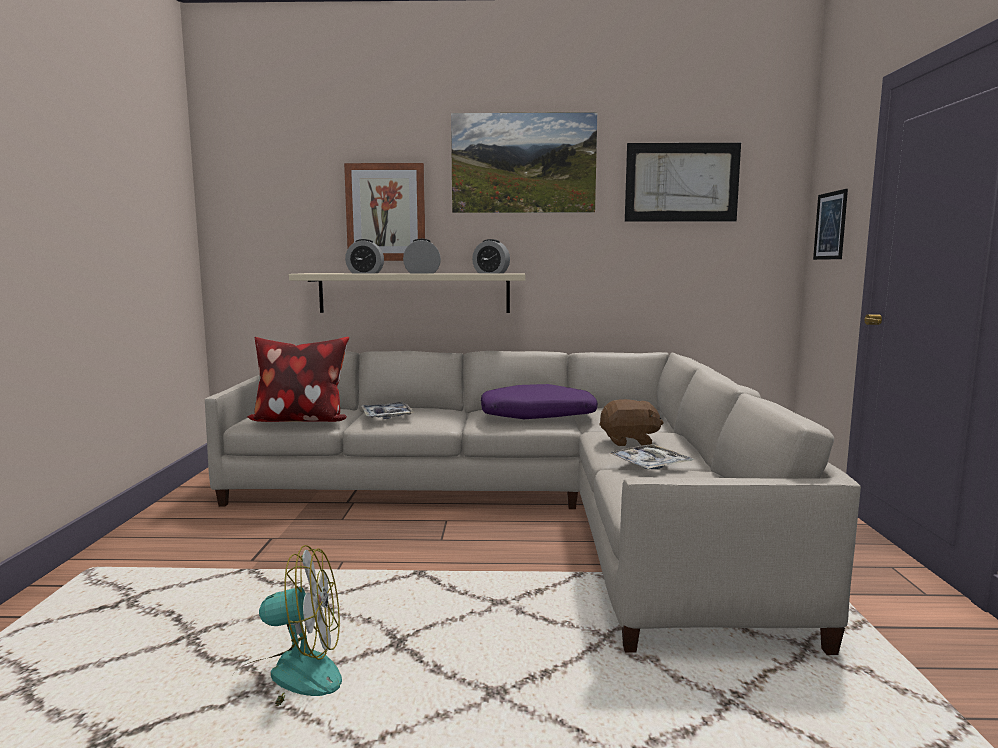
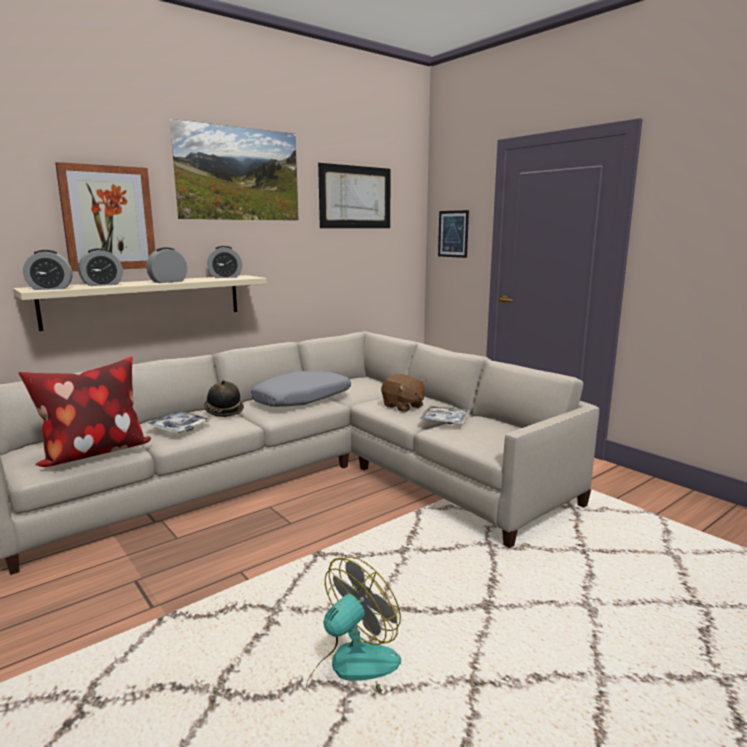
camera: 40 degrees left, 5 degrees up
(318, 273) = (50, 288): none -> alarm clock
(447, 411) = (223, 411): none -> hat
(537, 416) = (302, 400): purple pillow -> grey pillow
(629, 441) = (403, 406): brown plush toy -> brown plush toy turned 90 degrees clockwise

